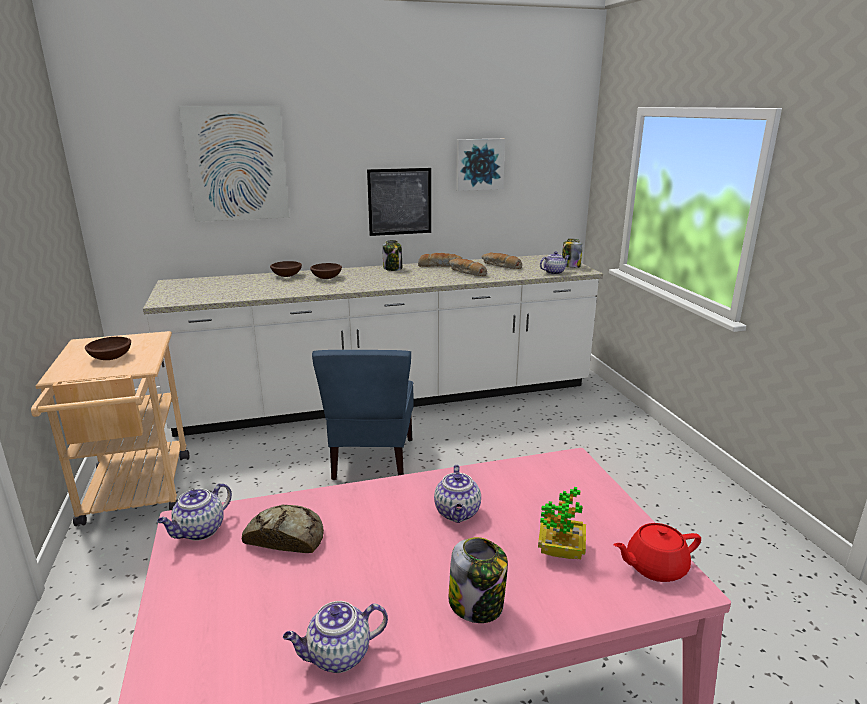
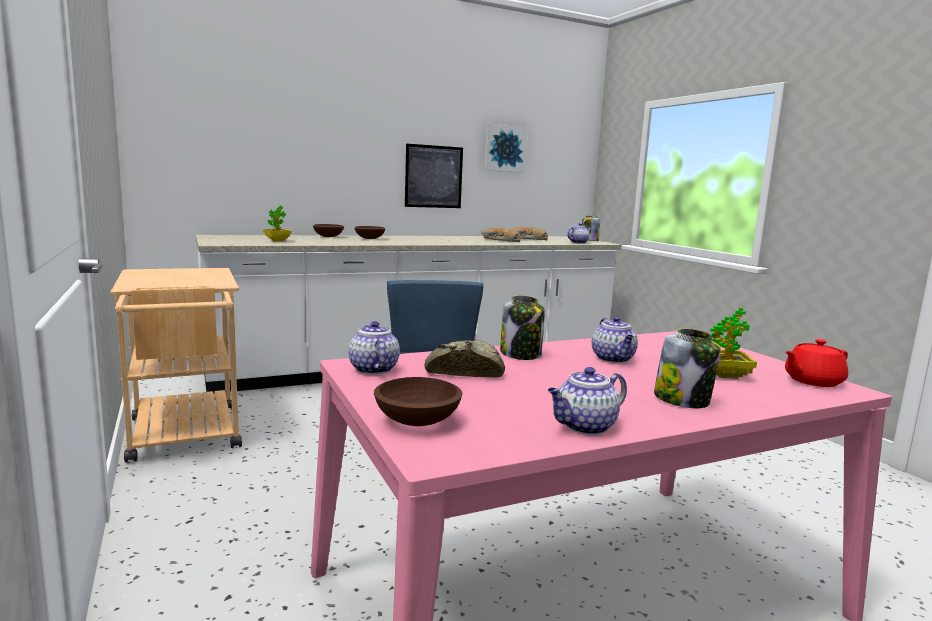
camera: 10 degrees left, 10 degrees down
(110, 357) = (179, 278): brown bowl -> brown bowl (416, 420)
(199, 531) = (373, 369): teapot -> teapot turned 135 degrees clockwise
(228, 290) = (277, 240): none -> potted plant
(236, 164) = (285, 126): picture -> none
(393, 268) = (428, 237): jar -> jar (521, 354)
(440, 265) = (470, 237): bread -> none

